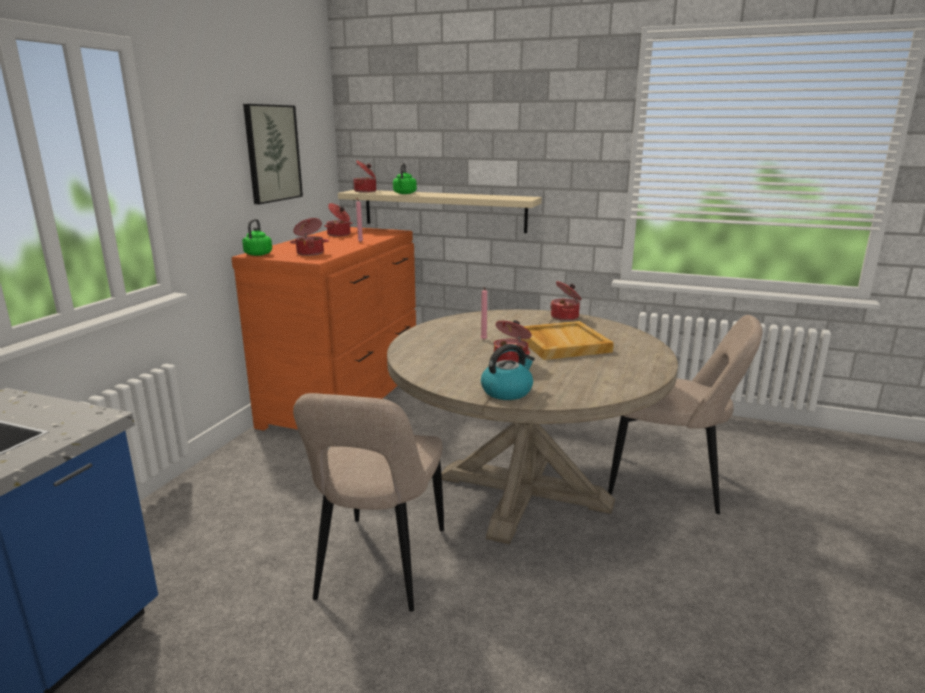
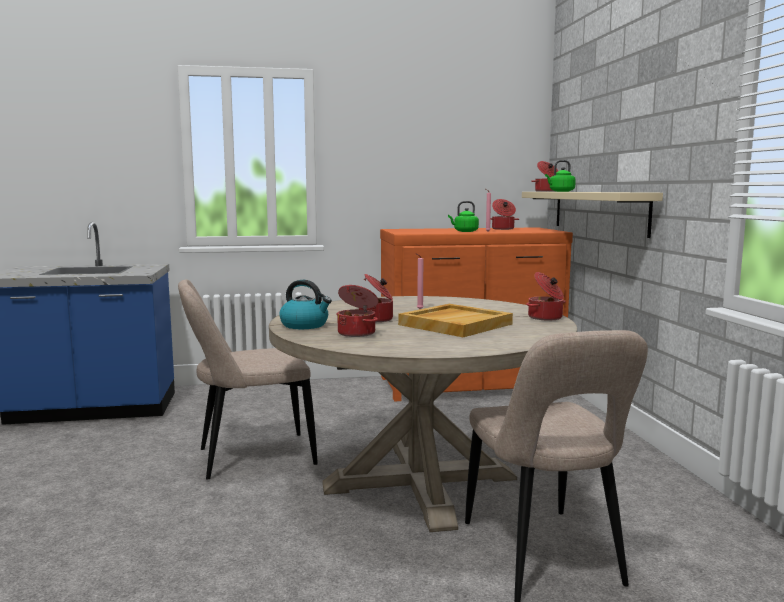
camera: 60 degrees right, 10 degrees down
(257, 254) = (395, 229): green kettle -> green kettle (464, 231)
(272, 153) = (448, 152): picture -> none
(310, 253) = (423, 231): cooking pot -> cooking pot (357, 333)

